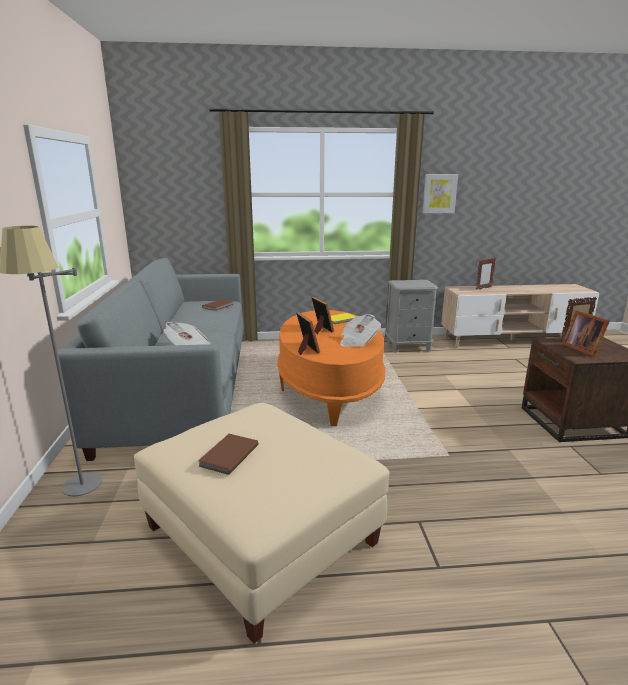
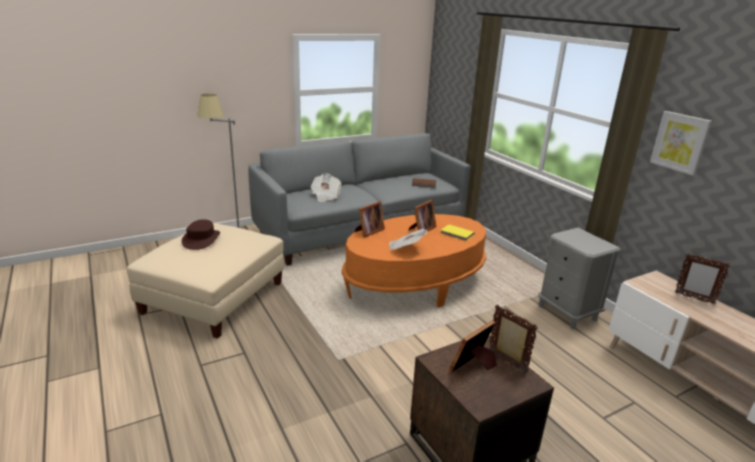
camera: 65 degrees right, 5 degrees up
(227, 455) = (201, 239): brown book -> brown hat

